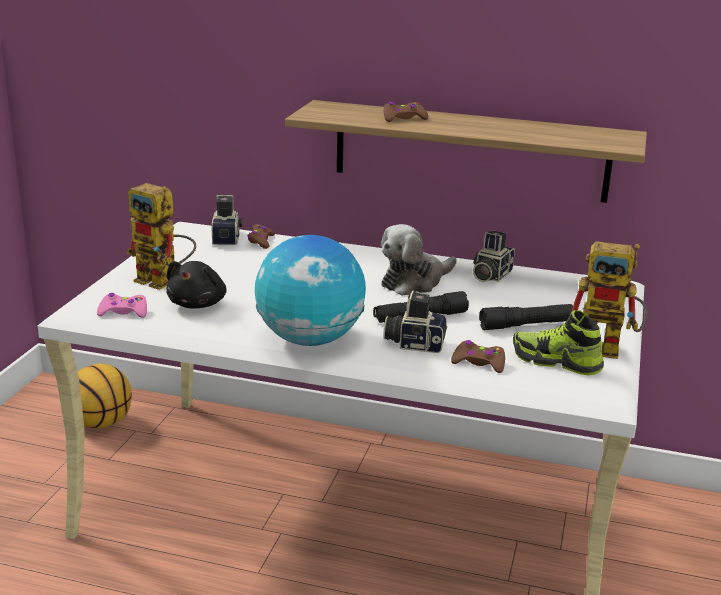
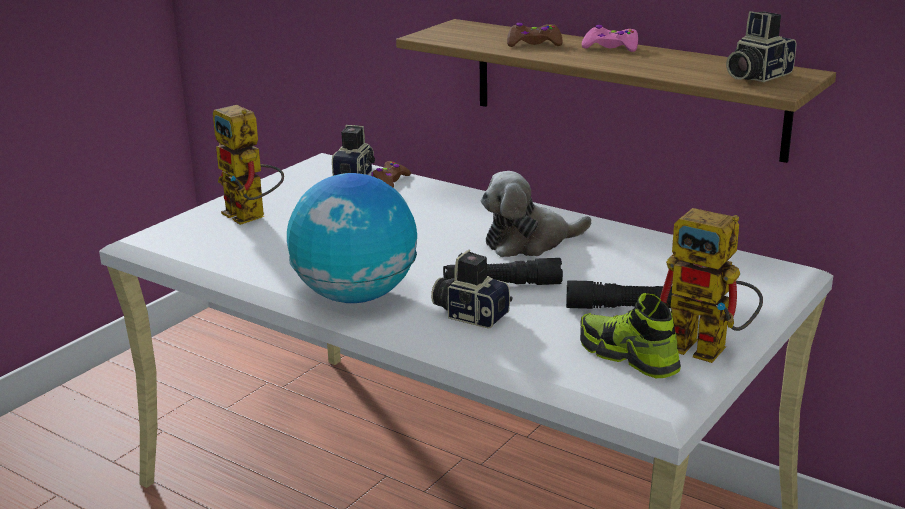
camera: 20 degrees right, 0 degrees up
(101, 422) = (238, 368): basketball -> none
(124, 312) = (185, 245): pink game controller -> pink game controller (611, 47)
(198, 304) = (268, 244): black plush toy -> none
(479, 363) = (529, 346): brown game controller -> none
(490, 275) = (628, 243): camera -> camera (756, 76)

